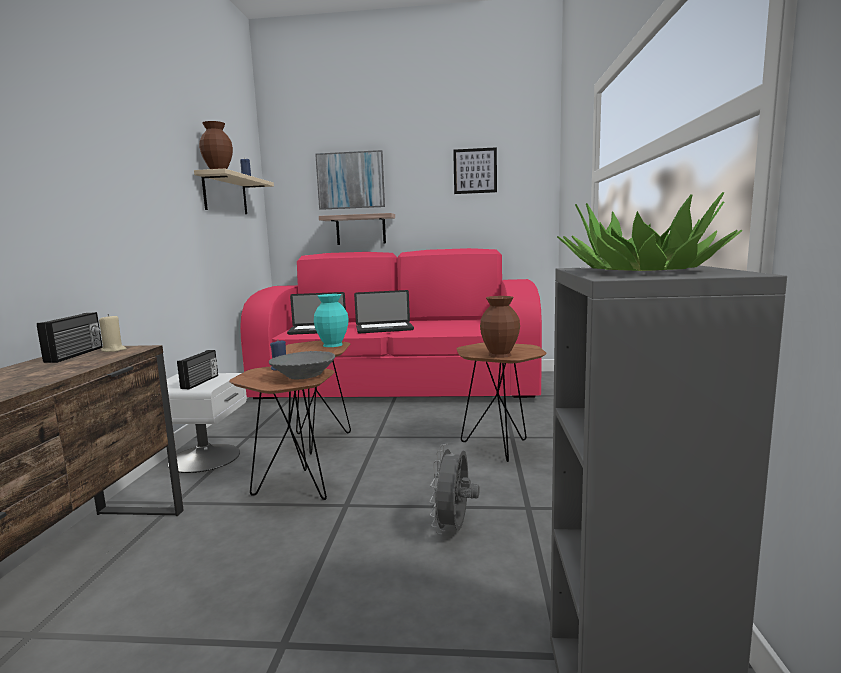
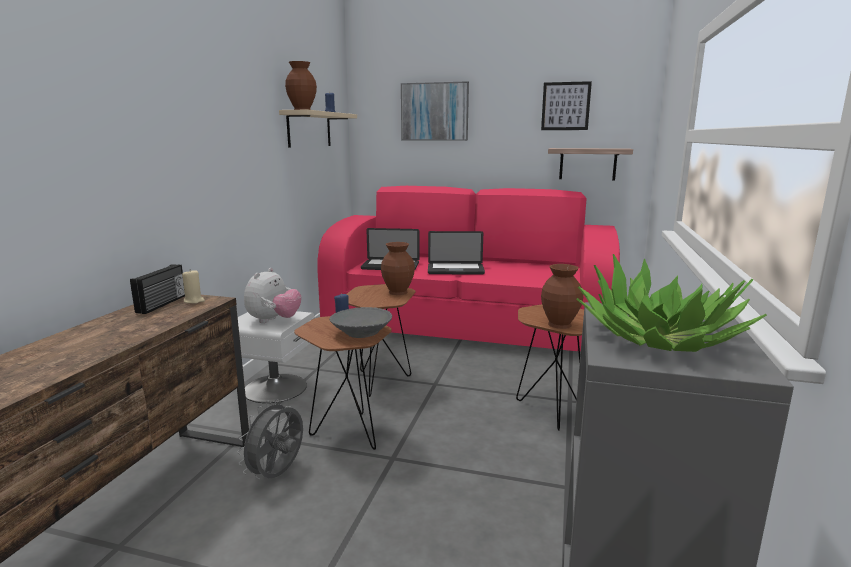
camera: 10 degrees right, 5 degrees up
(201, 382) = (274, 321): radio -> plush toy
(332, 345) = (397, 292): turquoise vase -> brown vase
(360, 229) = (441, 163): shelf -> shelf (587, 164)
(454, 529) = (489, 500): grey fan -> grey fan (278, 474)

